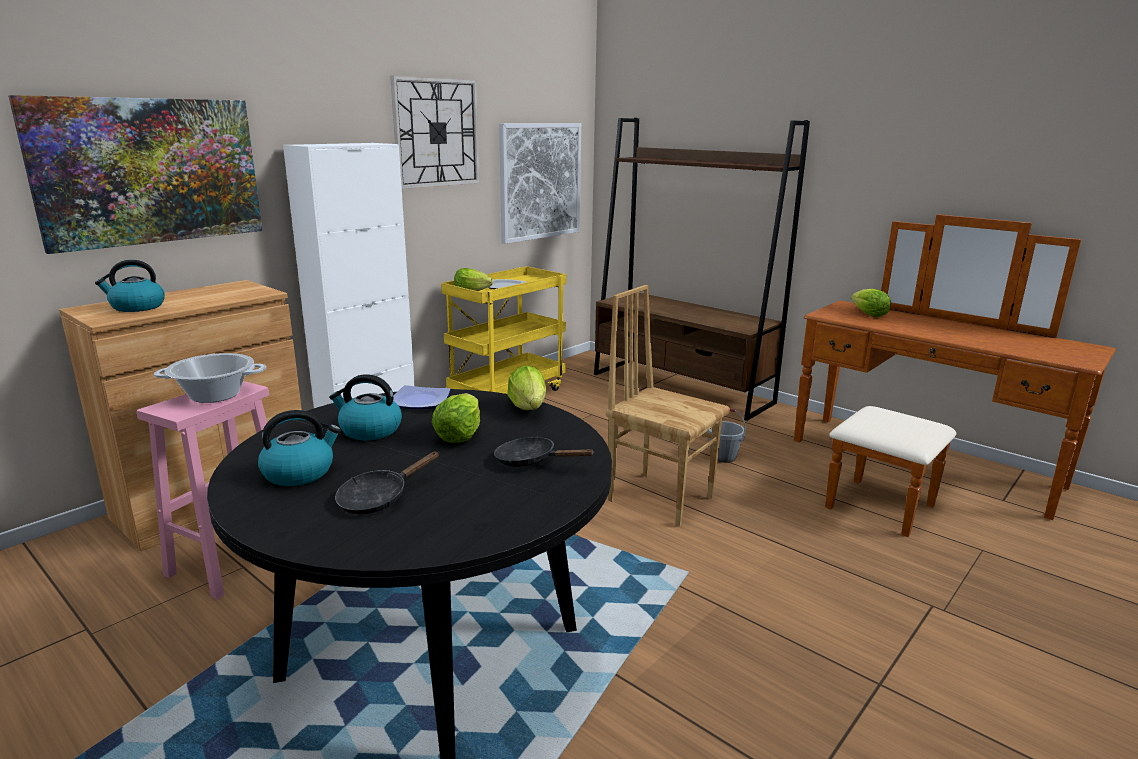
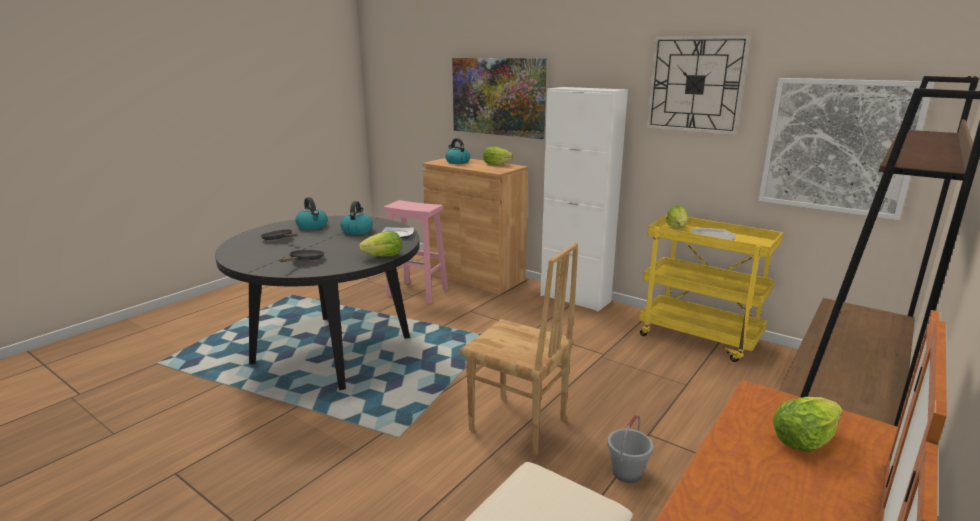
camera: 85 degrees right, 0 degrees up
(215, 395) = (416, 206): cooking pot -> none
(459, 436) = (344, 246): lettuce -> lettuce (496, 164)
(660, 498) = (517, 426): brown chair -> brown chair turned 90 degrees clockwise

